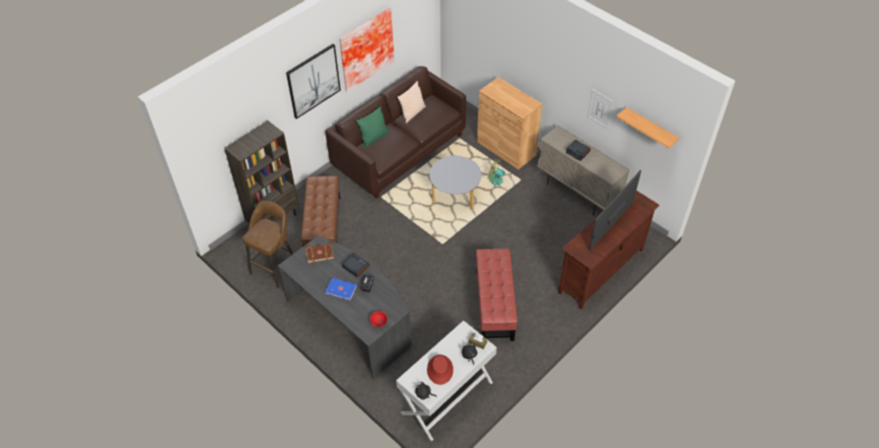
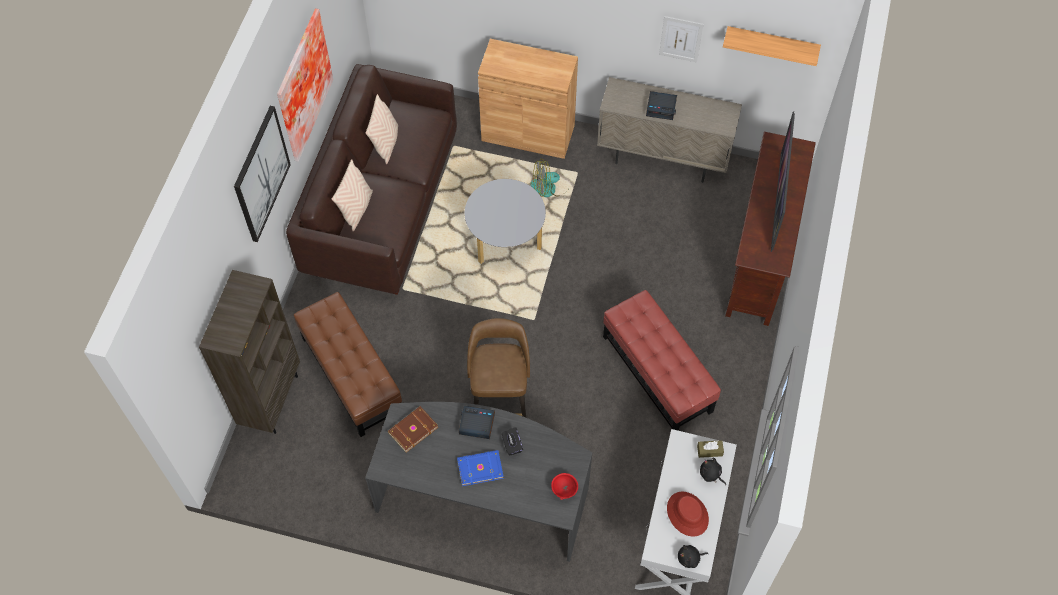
camera: 30 degrees left, 10 degrees up
(275, 267) = (324, 471): brown stool -> brown stool (500, 403)
(374, 138) = (356, 209): green pillow -> beige pillow

